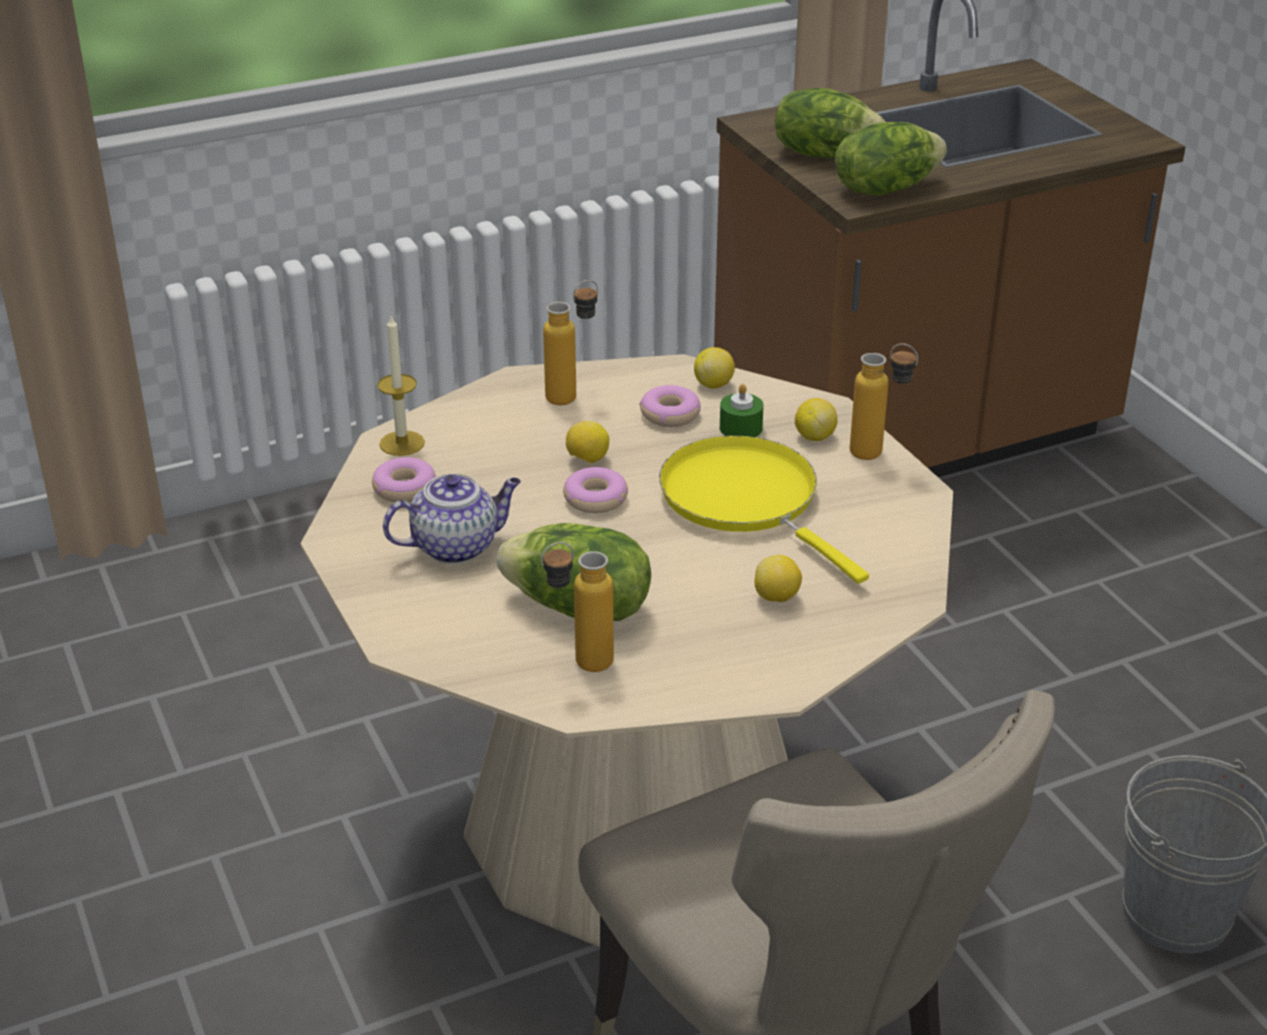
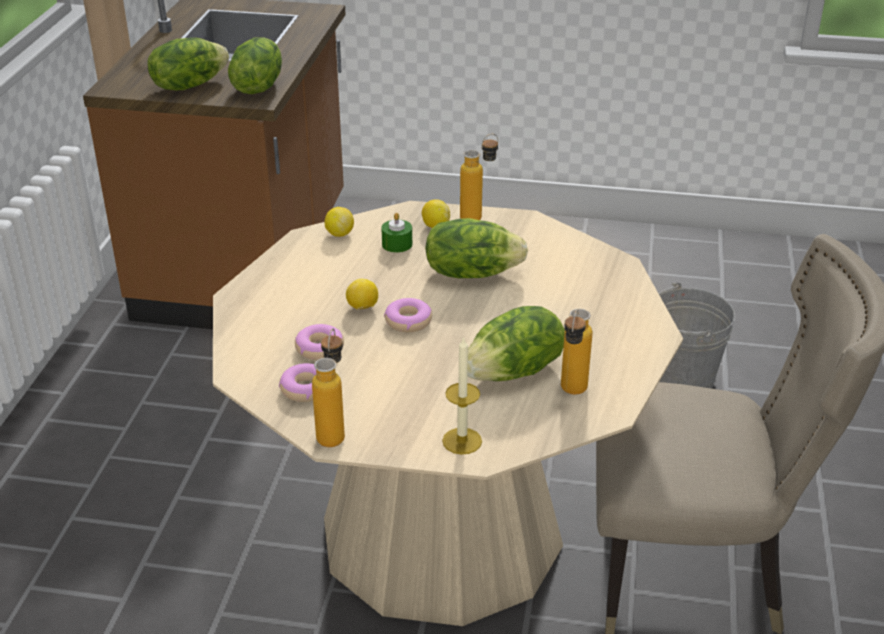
camera: 55 degrees left, 0 degrees up
(402, 443) = (249, 370): candle -> candle (462, 441)
(456, 546) = (397, 392): teapot -> none
(573, 395) = (283, 284): bottle -> bottle (333, 431)
(670, 414) = (351, 260): donut -> donut (319, 348)
(746, 500) = (471, 273): yellow frying pan -> lettuce
(777, 598) = (575, 302): lemon -> none

